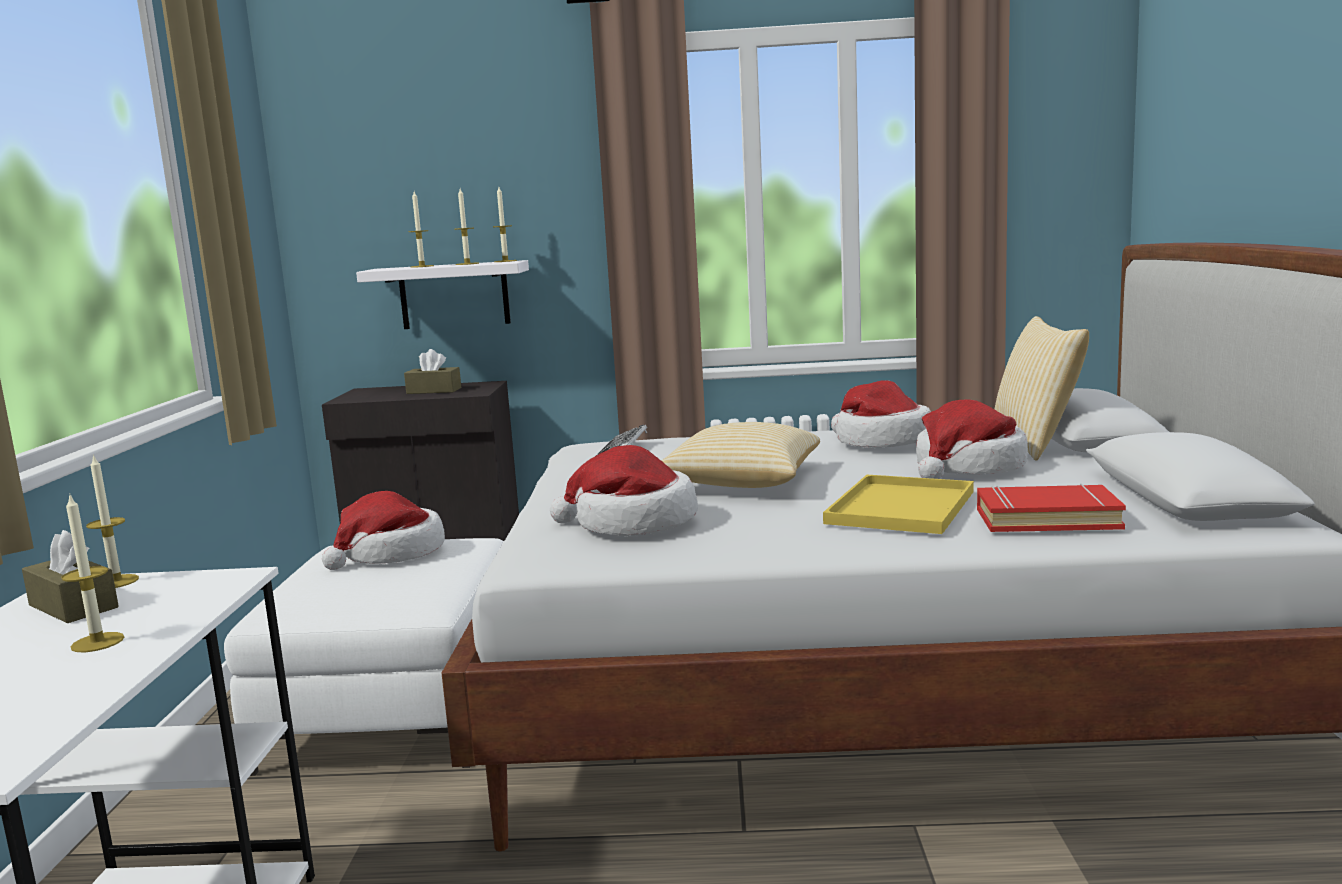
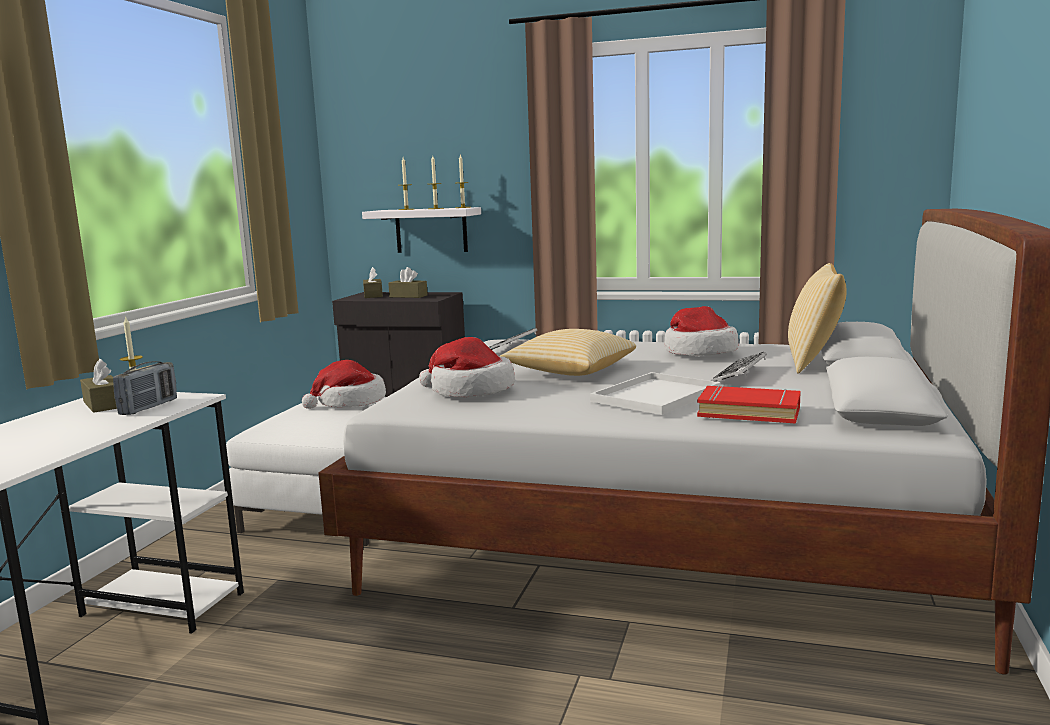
camera: 15 degrees right, 0 degrees up
(97, 642) = (98, 423): candle -> none
(164, 603) = (149, 407): none -> radio
(377, 392) = (373, 295): none -> brown tissue box
(902, 508) = (656, 396): yellow tray -> white tray
(968, 468) = (740, 374): hat -> keyboard

